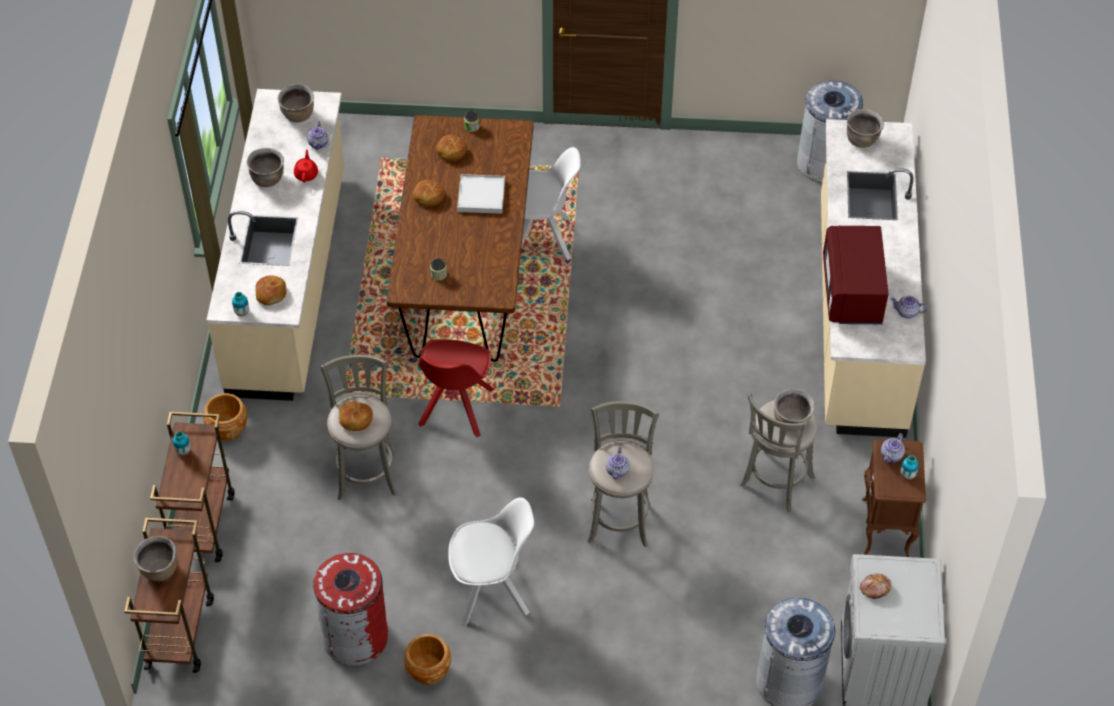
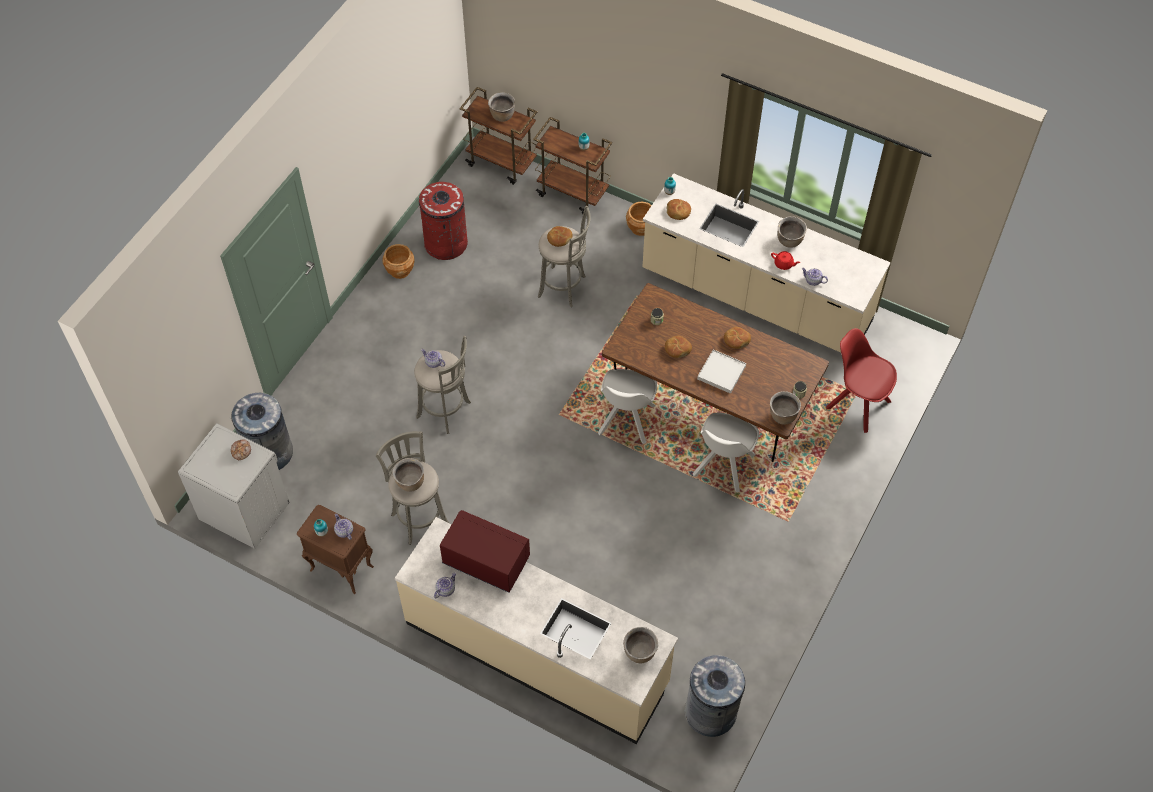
camera: 115 degrees right, 5 degrees up
(298, 115) = (849, 278): brown cooking pot -> brown cooking pot (782, 416)
(451, 152) = (777, 370): bread -> bread (677, 349)
(455, 408) = (590, 354): red chair -> red chair (857, 403)
(492, 591) = (434, 321): white chair -> white chair (626, 420)

